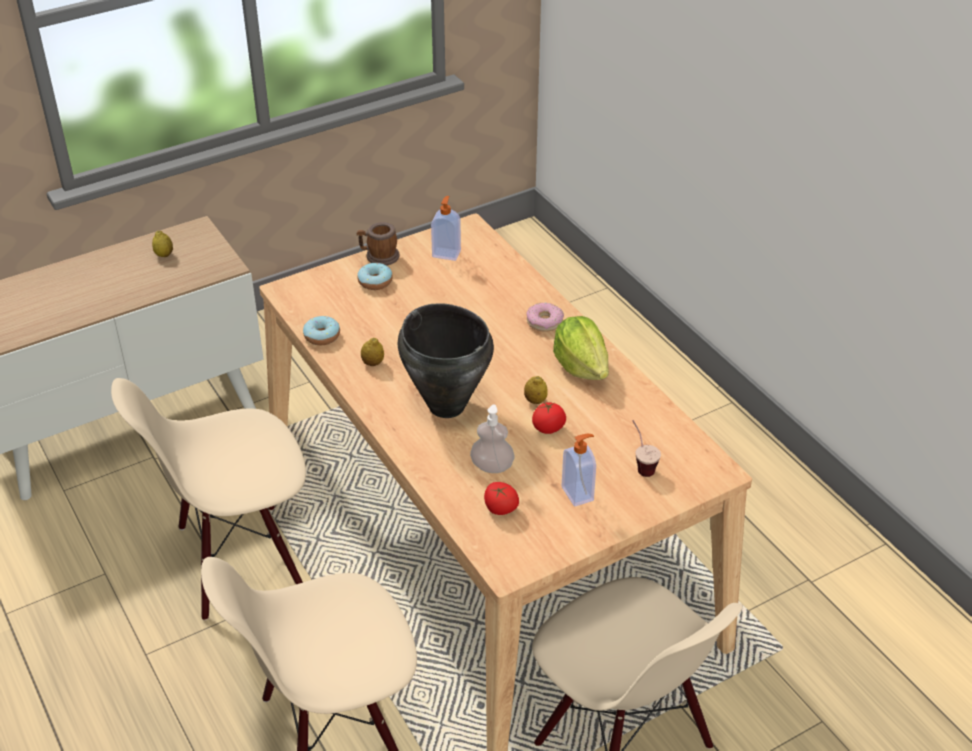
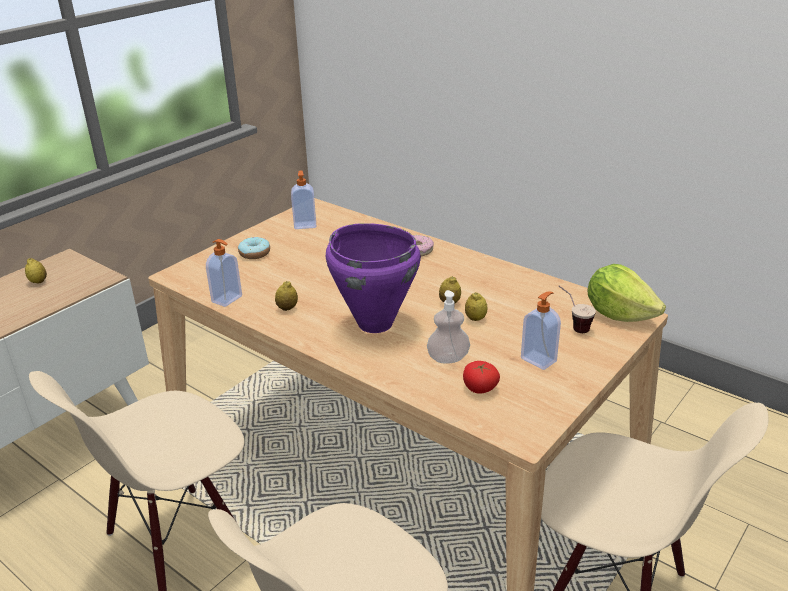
camera: 20 degrees left, 10 degrees down
(322, 336) = (227, 299): donut -> soap dispenser
(378, 256) = (247, 237): mug -> none
(447, 405) = (375, 323): black cooking pot -> purple cooking pot
(548, 428) = (475, 318): tomato -> lemon
(581, 366) = (469, 272): lettuce -> lettuce (619, 314)

